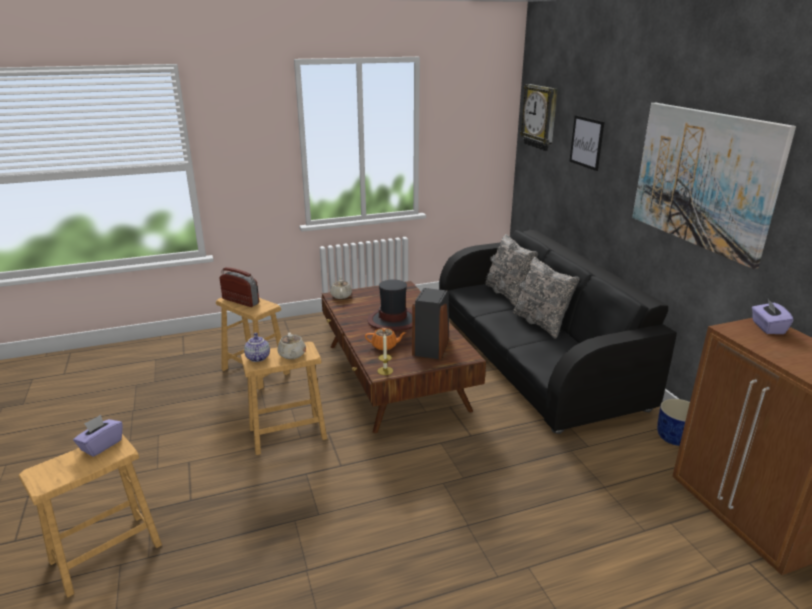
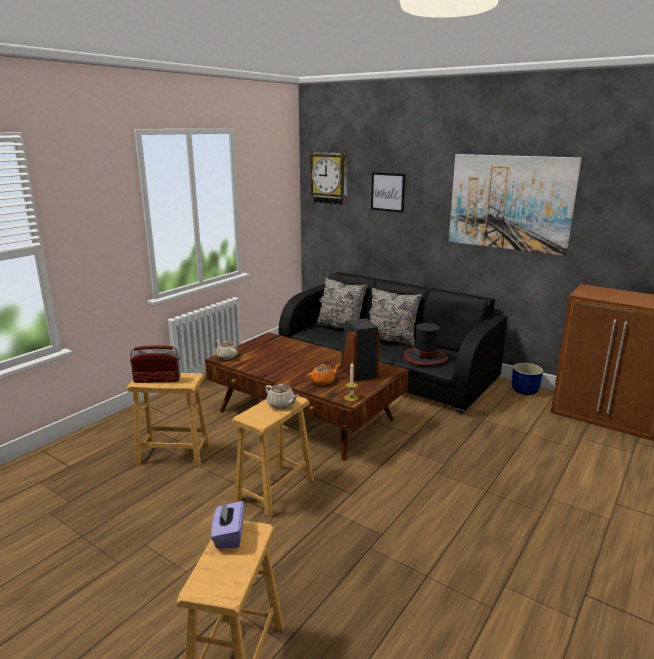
camera: 35 degrees left, 5 degrees down
(257, 357) = (254, 416): teapot -> none
(393, 320) = (300, 362): hat -> hat (425, 358)
(767, 327) = (593, 289): purple tissue box -> none

